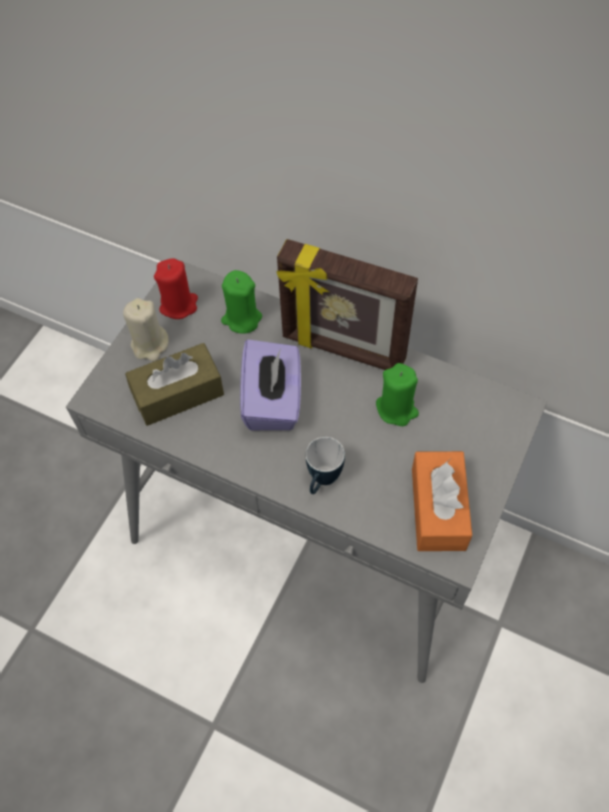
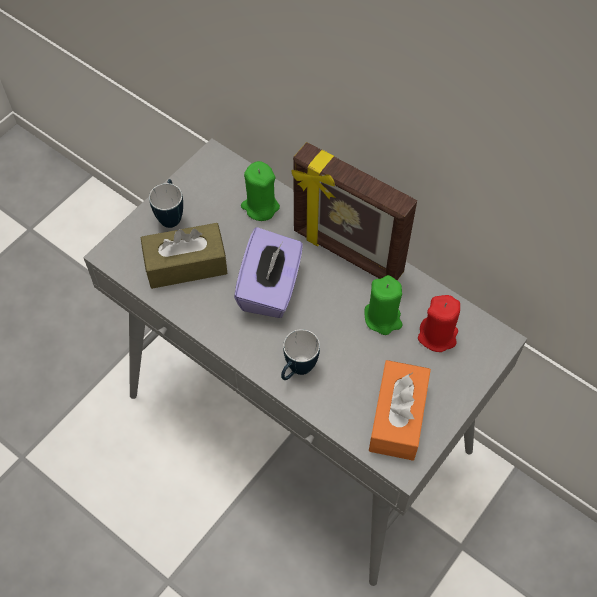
camera: 10 degrees right, 0 degrees up
(150, 345) = (171, 215): beige candle -> mug
(179, 305) = (206, 183): red candle -> red candle (437, 336)

